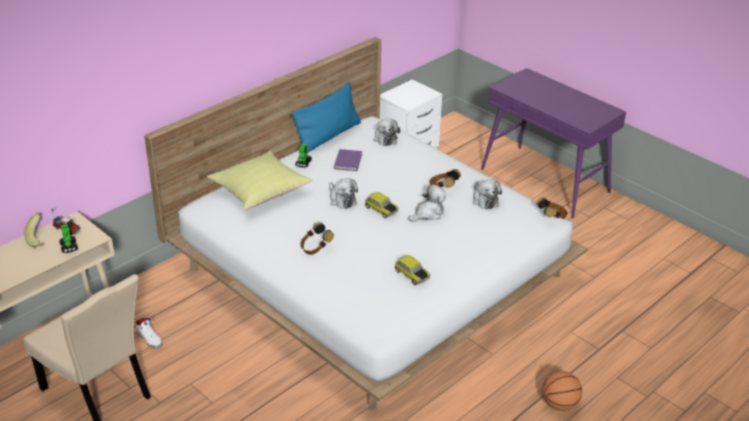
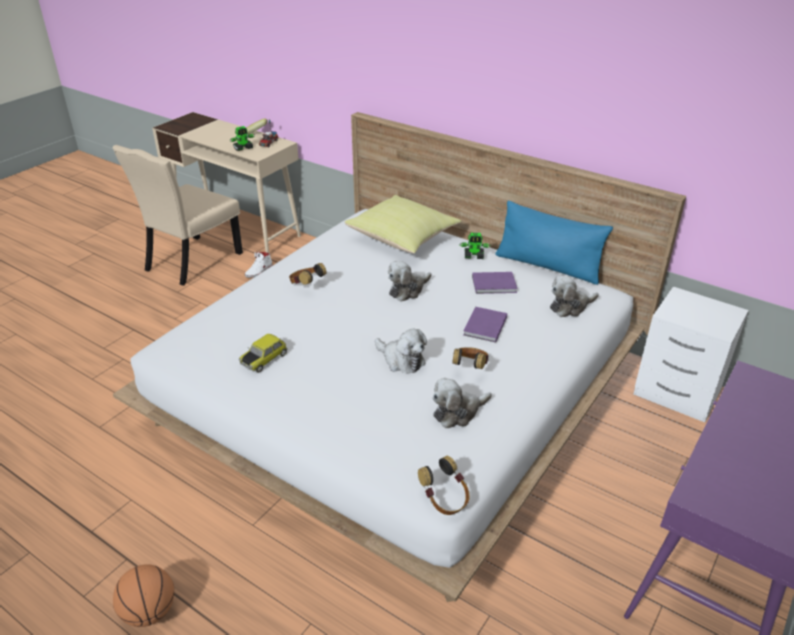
camera: 80 degrees right, 0 degrees up
(380, 210) = (396, 320): toy car -> none
(399, 174) = (484, 327): none -> purple book

